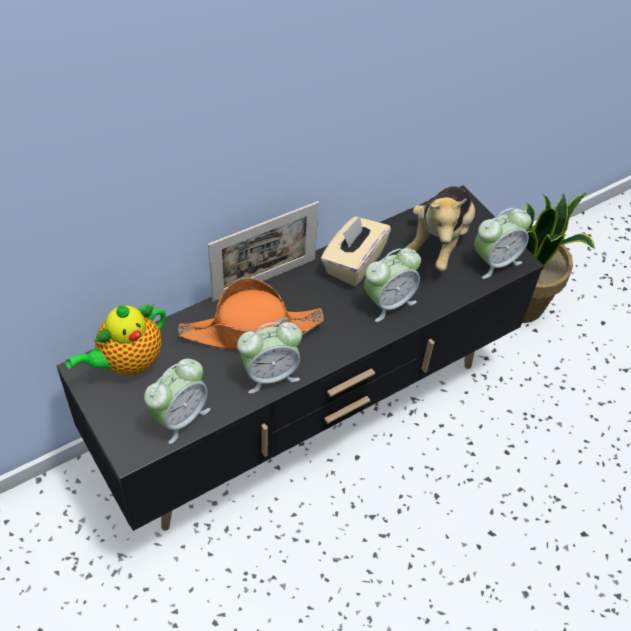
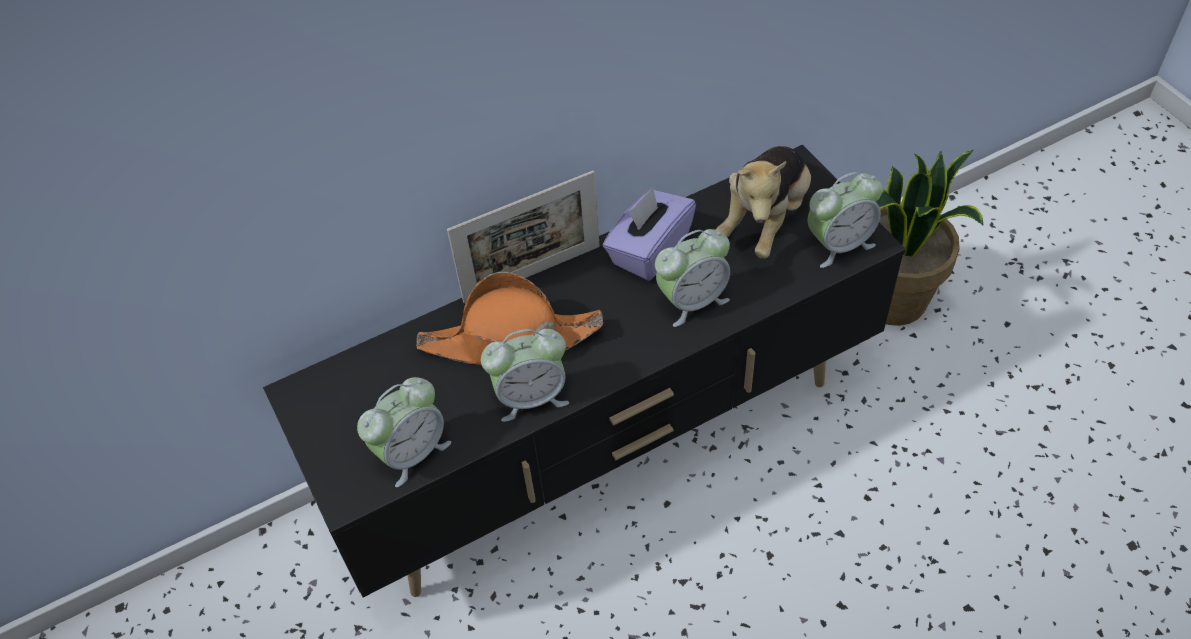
camera: 10 degrees right, 0 degrees up
(127, 362) = (351, 382): teapot -> none
(353, 263) = (649, 250): beige tissue box -> purple tissue box

